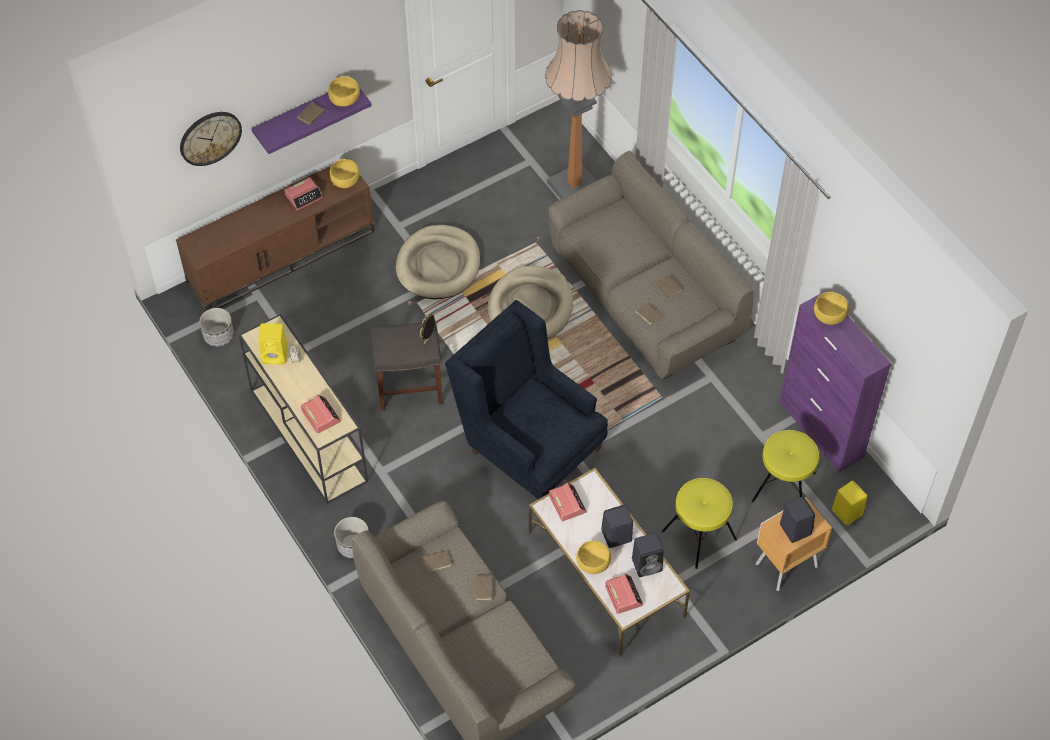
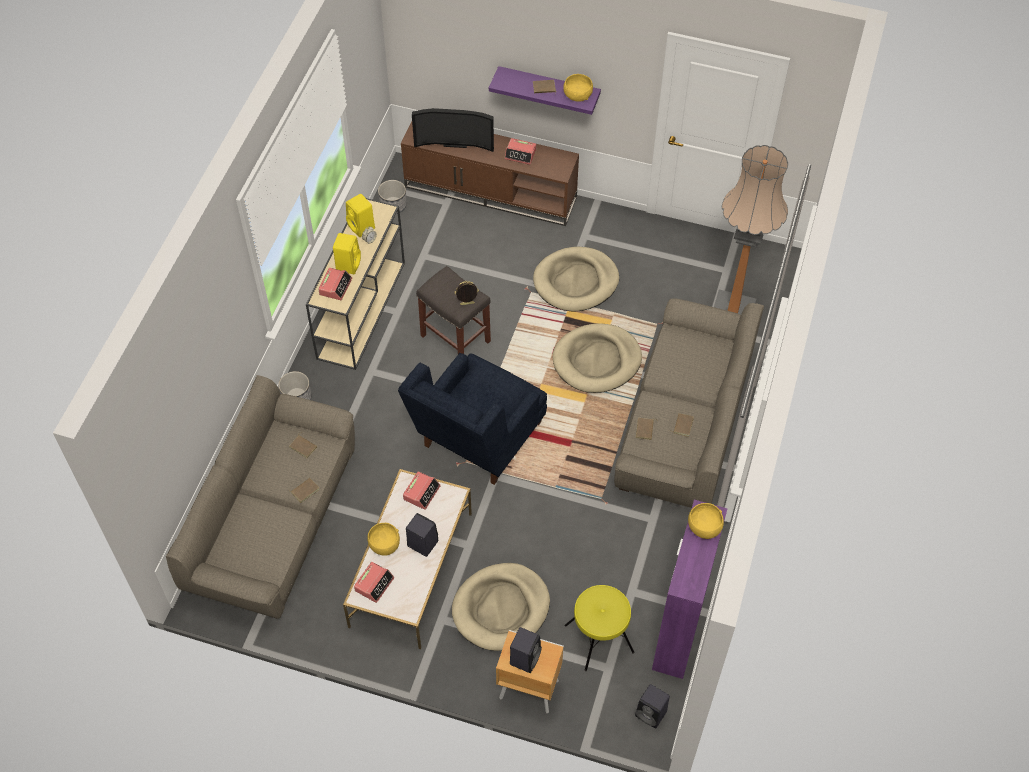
camera: 50 degrees right, 0 degrees up
(210, 138) = (460, 49): wall clock -> none
(239, 231) = (455, 142): none -> television
(345, 181) = (558, 166): yellow bowl -> none
(527, 443) = (477, 441): blue armchair -> blue armchair turned 150 degrees counterclockwise
(647, 564) = (416, 581): black speaker -> black speaker (652, 714)
(699, 535) = (501, 608): yellow stool -> beige dog bed
(846, 512) = (618, 700): yellow speaker -> yellow speaker (348, 264)

